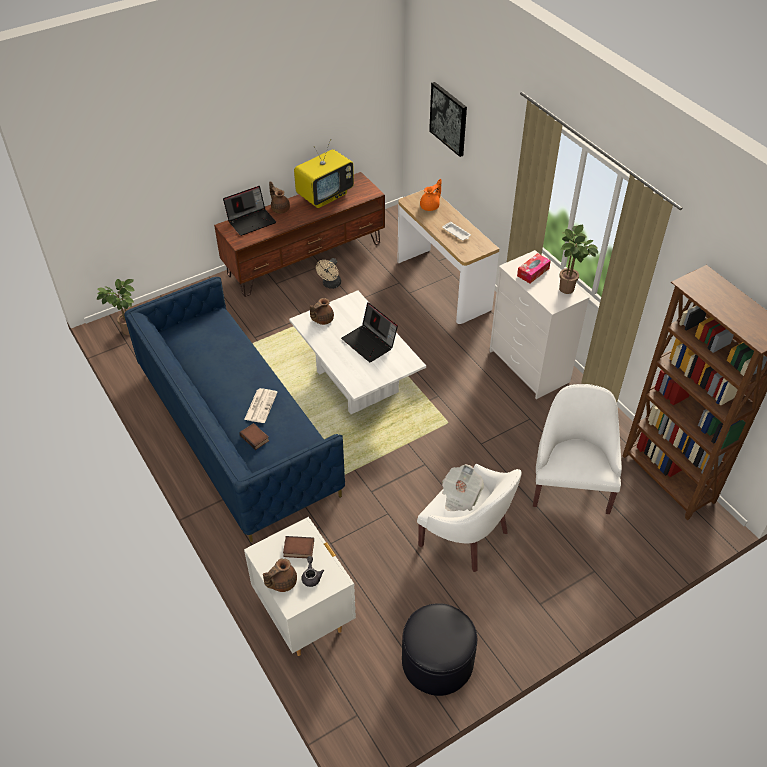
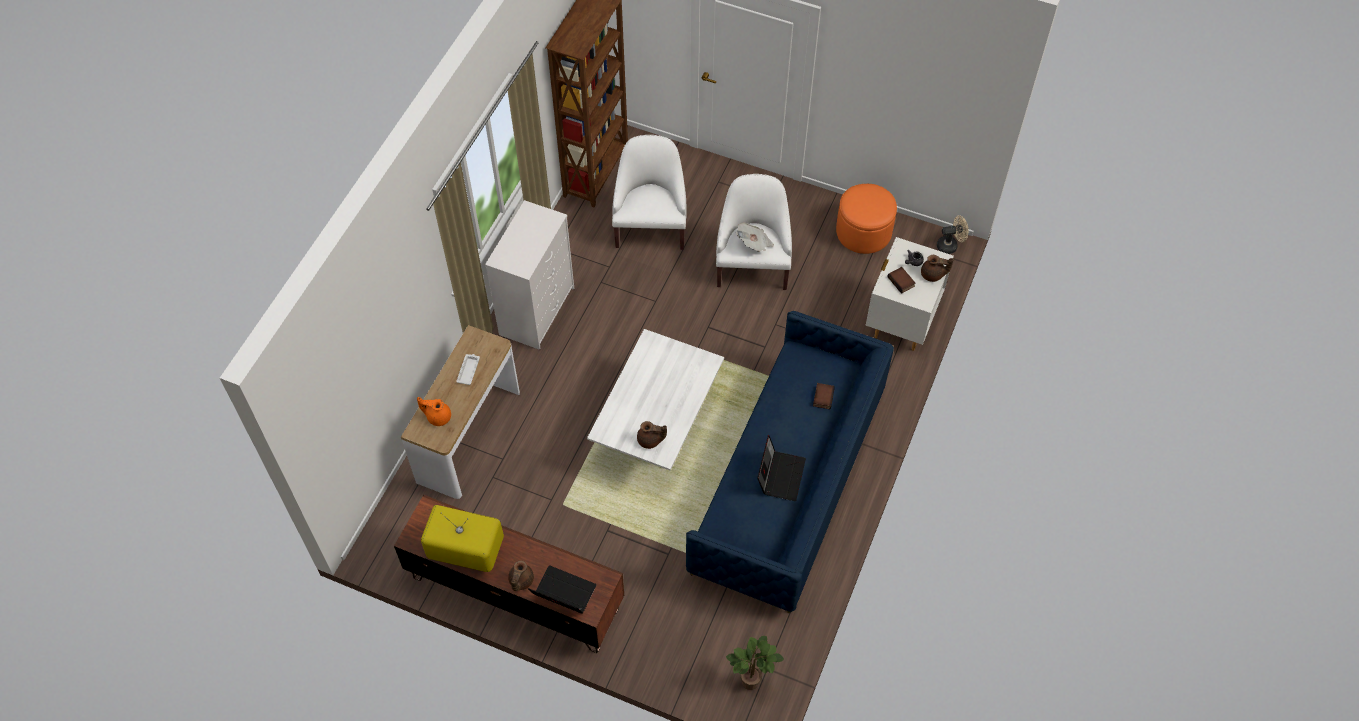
camera: 125 degrees left, 10 degrees up
(260, 405) = (788, 417): newspaper -> none
(330, 285) = (541, 538): beige fan -> beige fan (950, 245)
(370, 343) = (650, 384): laptop -> laptop (780, 475)
(437, 662) = (863, 231): black ottoman -> orange ottoman
(449, 119) = (360, 385): picture -> none
(533, 272) = (519, 251): tissue box -> none
(568, 290) = (526, 216): potted plant -> none
(570, 485) = (650, 226): white armchair -> white armchair turned 120 degrees clockwise

